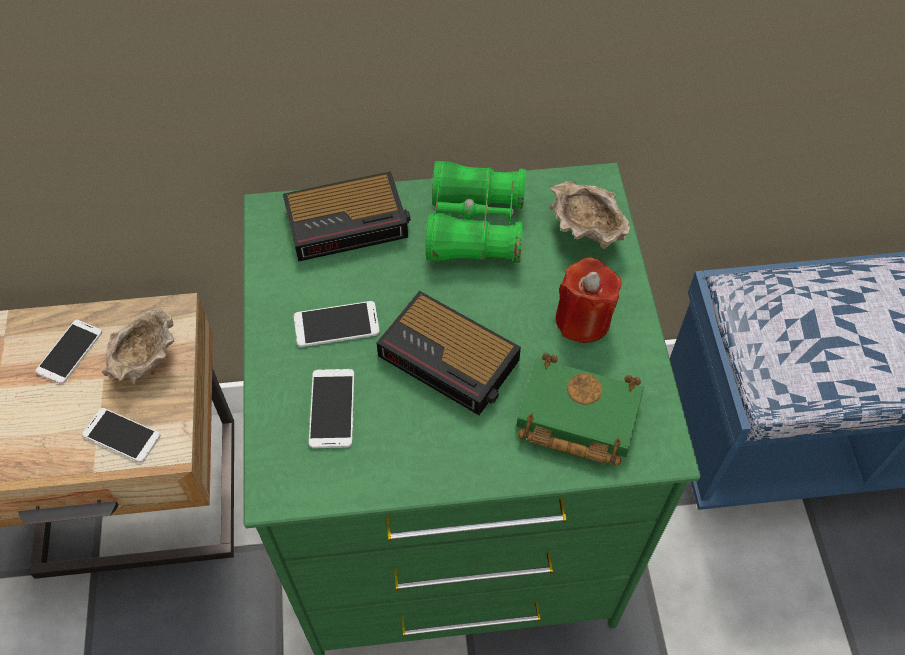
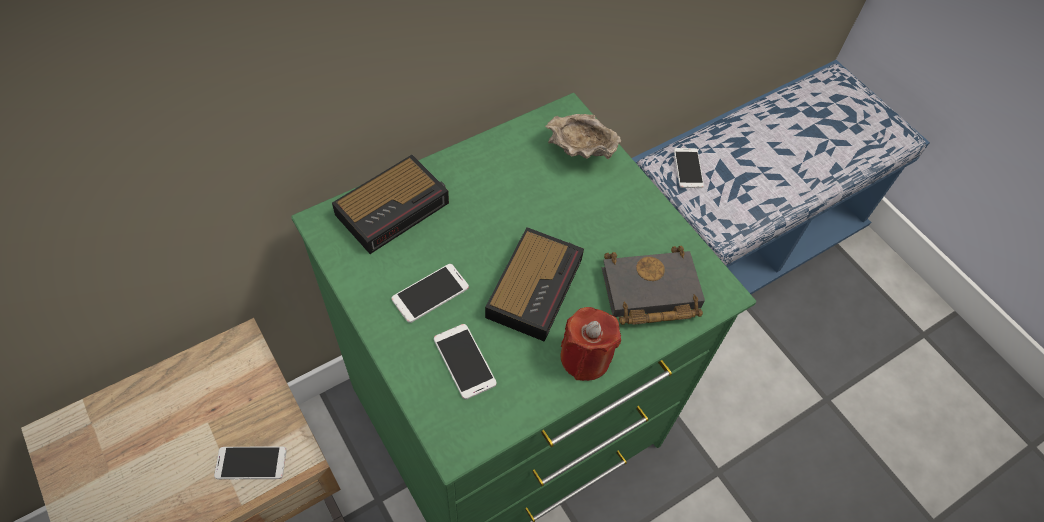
camera: 30 degrees left, 0 degrees up
(69, 352) = (163, 412): phone -> phone (688, 168)
(146, 360) = (238, 391): beige bowl -> none
(451, 359) = (535, 286): alarm clock -> alarm clock turned 75 degrees counterclockwise
(475, 226) = (496, 176): green binoculars -> none
(574, 416) = (648, 293): green book -> black book
(583, 320) = (615, 218): red candle -> red candle (585, 357)

